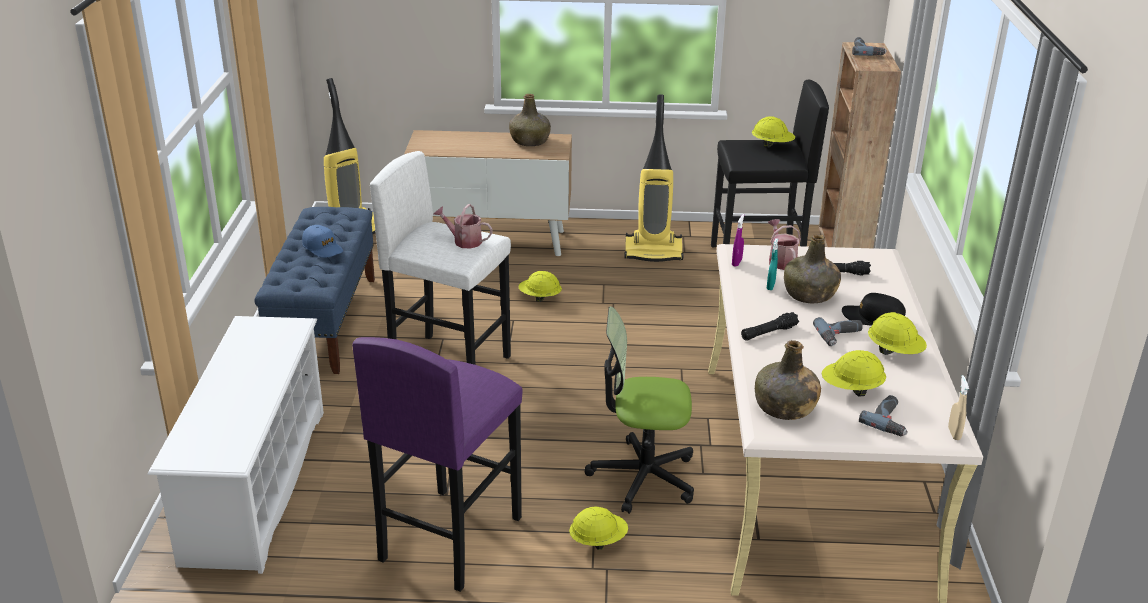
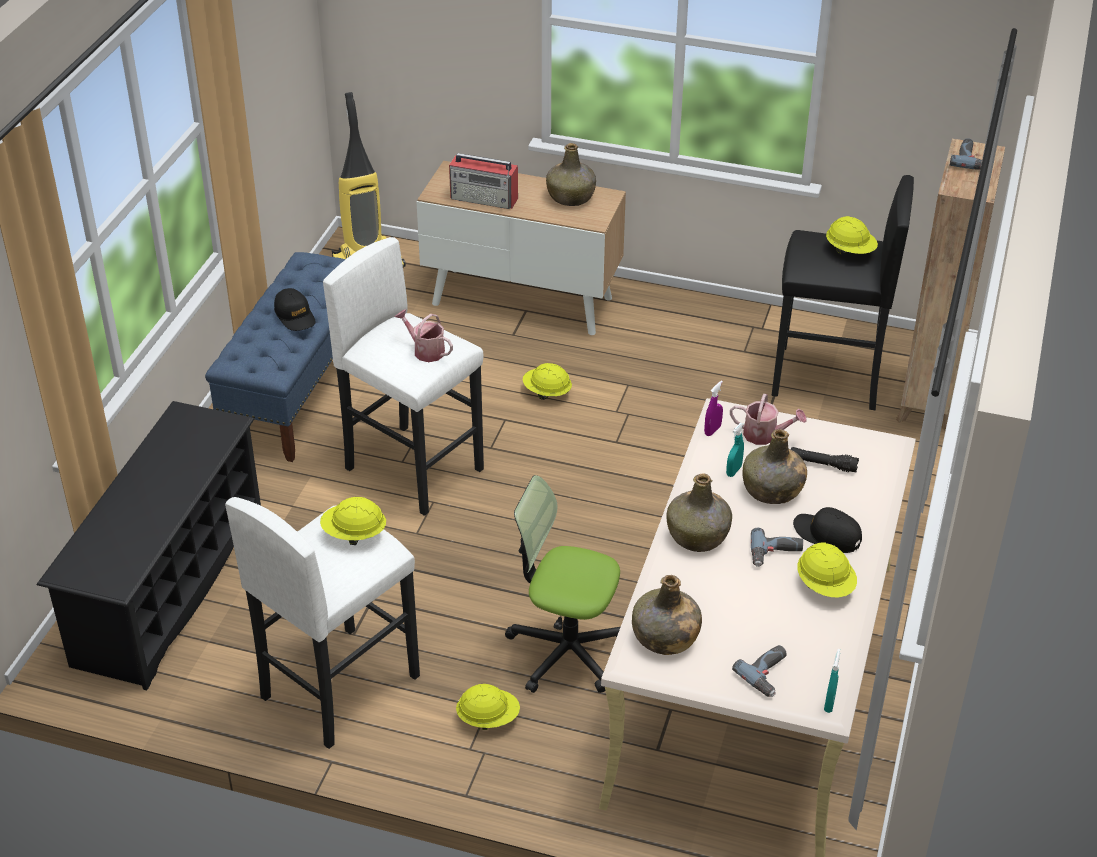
camera: 15 degrees right, 10 degrees up
(255, 484) = (169, 586): white shoe rack -> black shoe rack
(323, 248) = (295, 316): blue cap -> black cap
(449, 538) = (339, 686): purple stool -> white stool
(460, 149) = (485, 198): none -> radio
(654, 252) = (707, 346): vacuum cleaner -> none
(768, 333) = (698, 536): black flashlight -> green bottle
(781, 260) = (765, 435): watering can -> watering can turned 105 degrees clockwise
(851, 389) = (749, 627): yellow hard hat -> yellow hard hat (354, 534)
(954, 433) = (829, 703): beige spray bottle -> turquoise spray bottle

